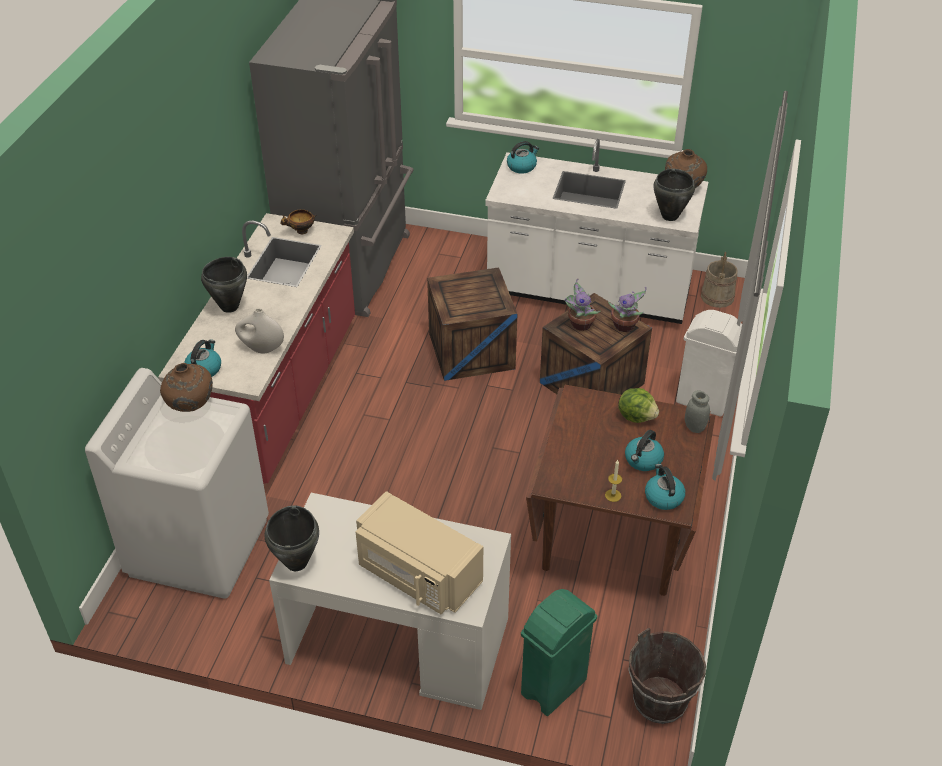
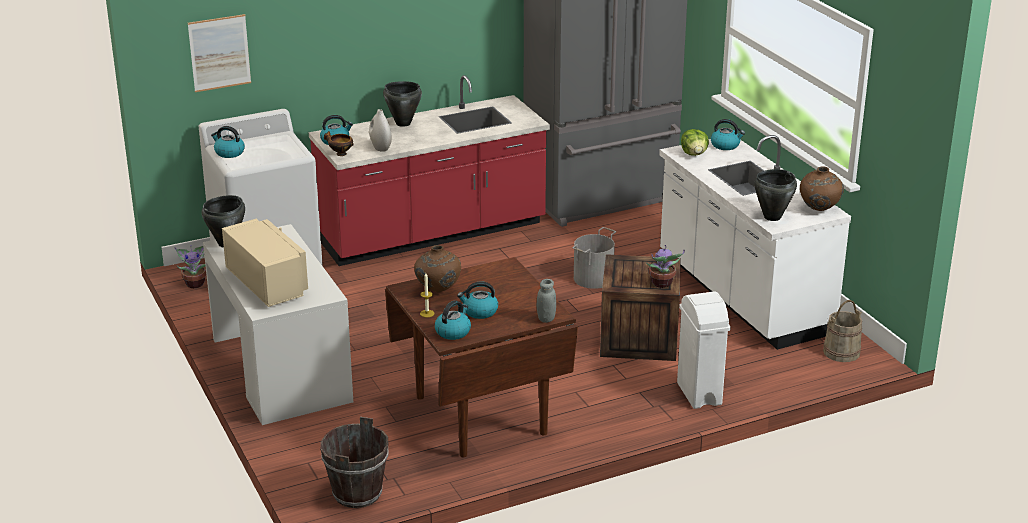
camera: 50 degrees right, 15 degrees down
(72, 352) = (219, 53): none -> picture
(156, 459) = (229, 153): none -> kettle
(191, 407) = (285, 143): brown vase -> brown vase (438, 291)
(301, 231) = (514, 112): bowl -> bowl (340, 154)
(417, 574) = (268, 283): beige microwave -> beige microwave turned 150 degrees clockwise
(471, 351) = (592, 278): crate -> grey bucket
(552, 687) = (314, 445): green trash can -> none
(579, 324) = (633, 266): potted plant -> potted plant (195, 283)
(636, 416) = (523, 293): lettuce -> lettuce (694, 154)

